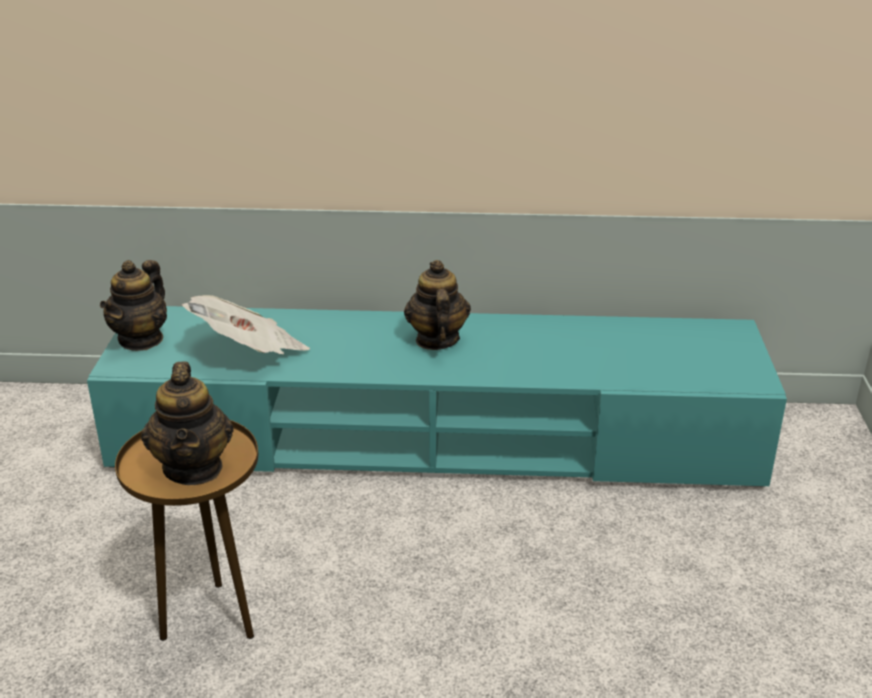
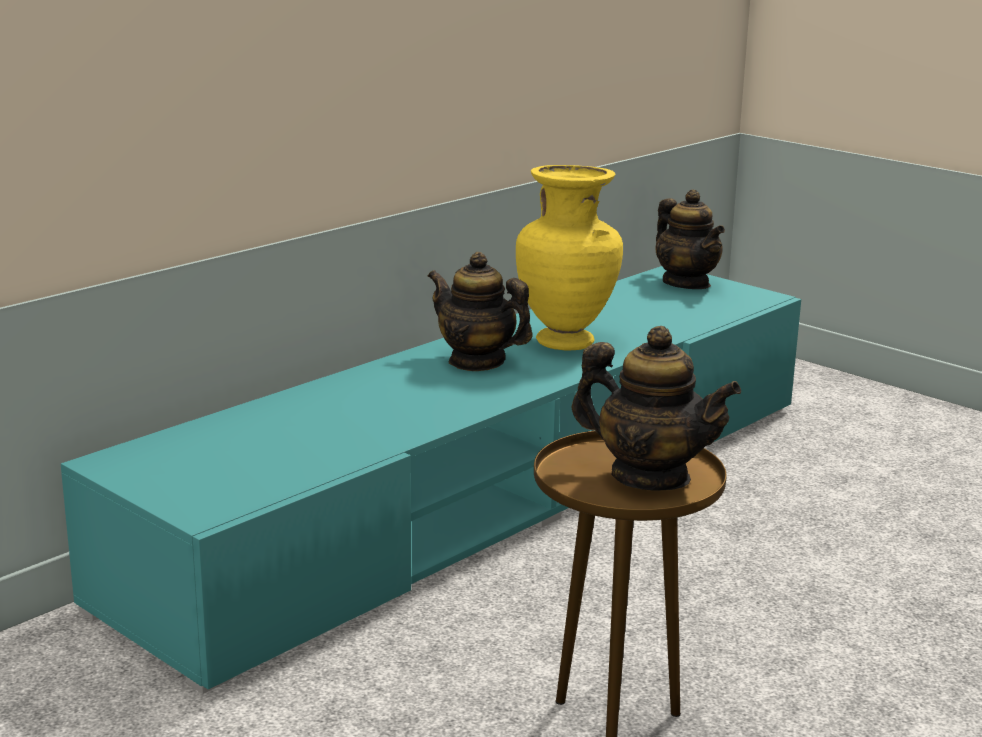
camera: 50 degrees left, 10 degrees down
(141, 339) = (166, 482): teapot -> teapot (686, 283)
(250, 352) = (327, 440): newspaper -> none
(520, 352) = (566, 343): none -> yellow vase

